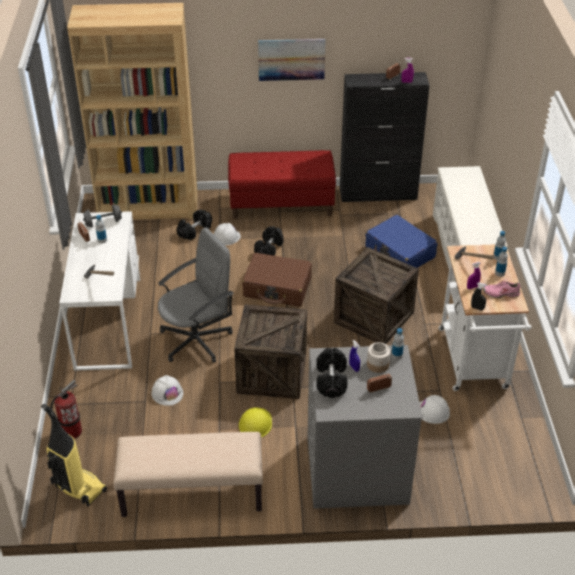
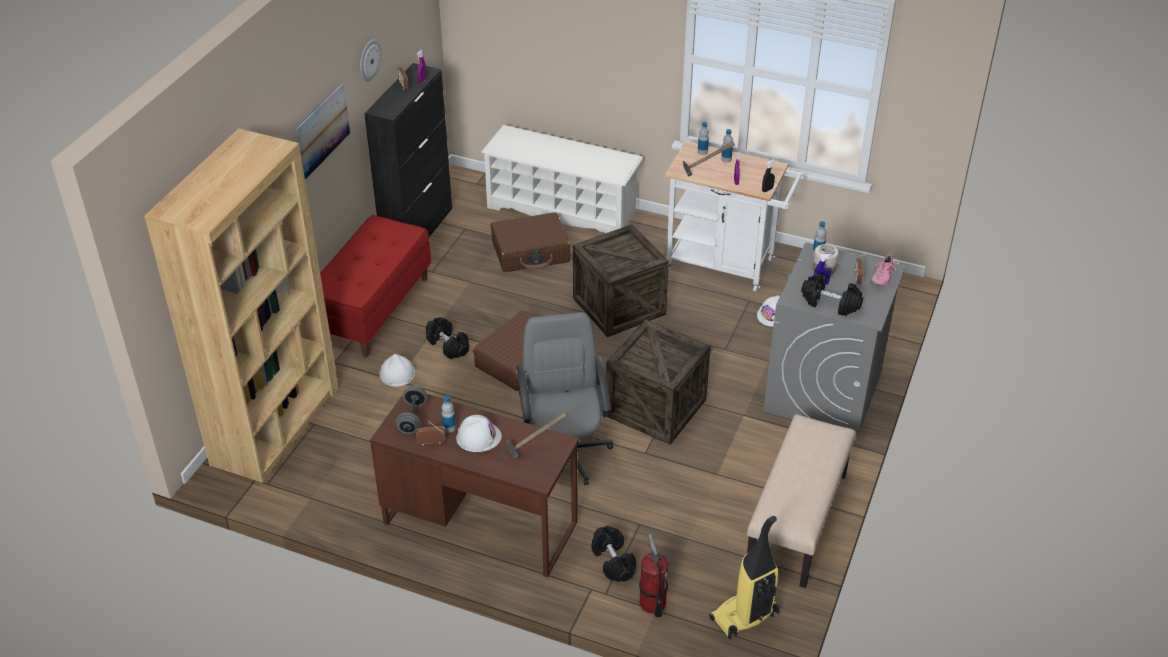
camera: 65 degrees left, 0 degrees up
(109, 322) = (480, 522): white desk -> brown desk
(167, 393) = (637, 501): white hard hat -> white hard hat (478, 437)
(195, 230) = (362, 397): black dumbbell -> black dumbbell (613, 561)
(255, 423) = (723, 443): yellow hard hat -> none
(368, 40) = (369, 59): none -> wall clock
(400, 252) = (531, 252): blue suitcase -> brown suitcase
(501, 293) = (755, 169): pink shoe -> pink shoe (881, 276)

